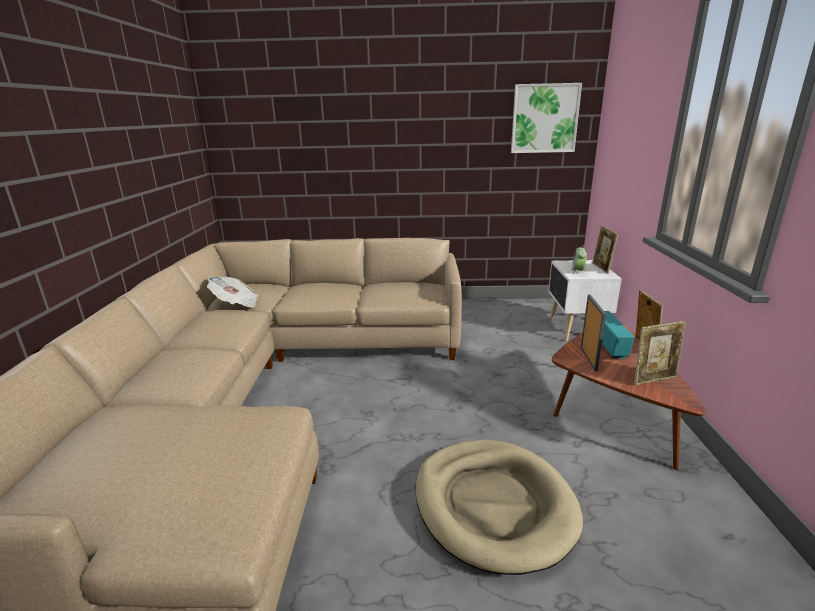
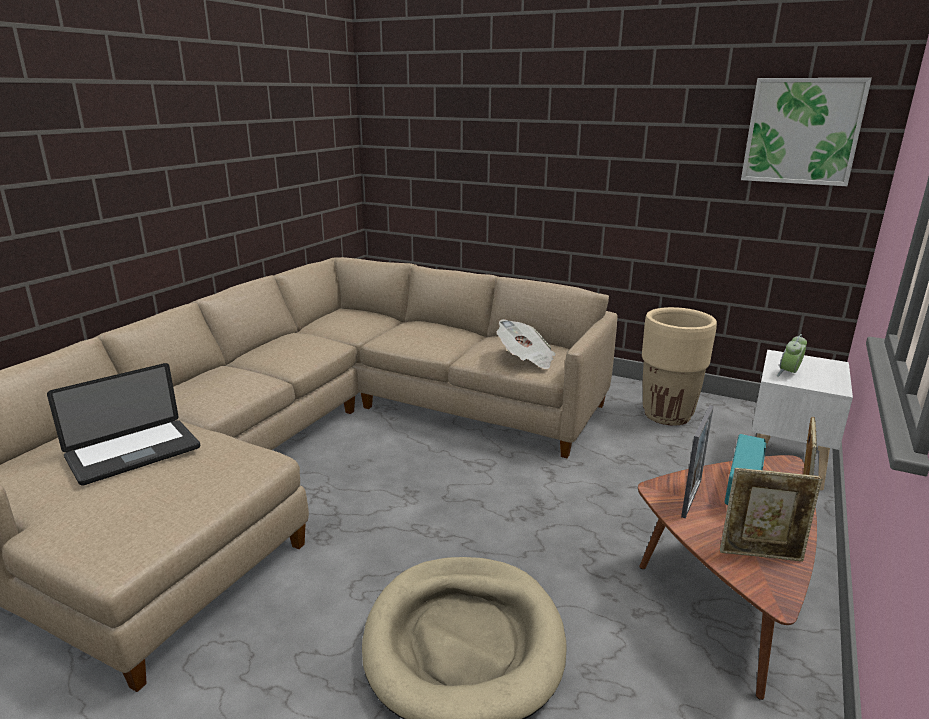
camera: 25 degrees right, 0 degrees up
(157, 444) = (133, 453): none -> laptop
(236, 303) = (327, 330): newspaper -> newspaper (526, 359)
(491, 317) = (667, 415): none -> beige planter
(601, 268) = (836, 376): picture frame -> none

